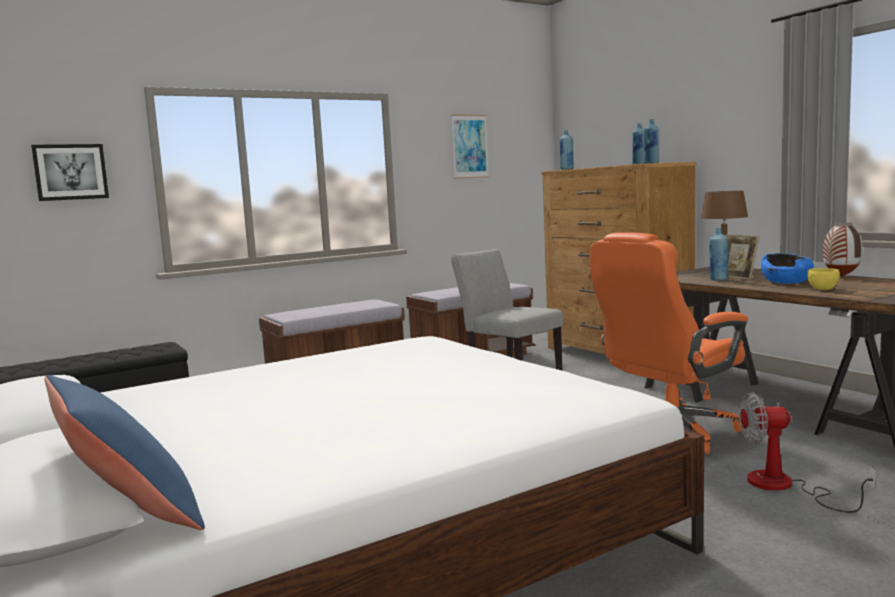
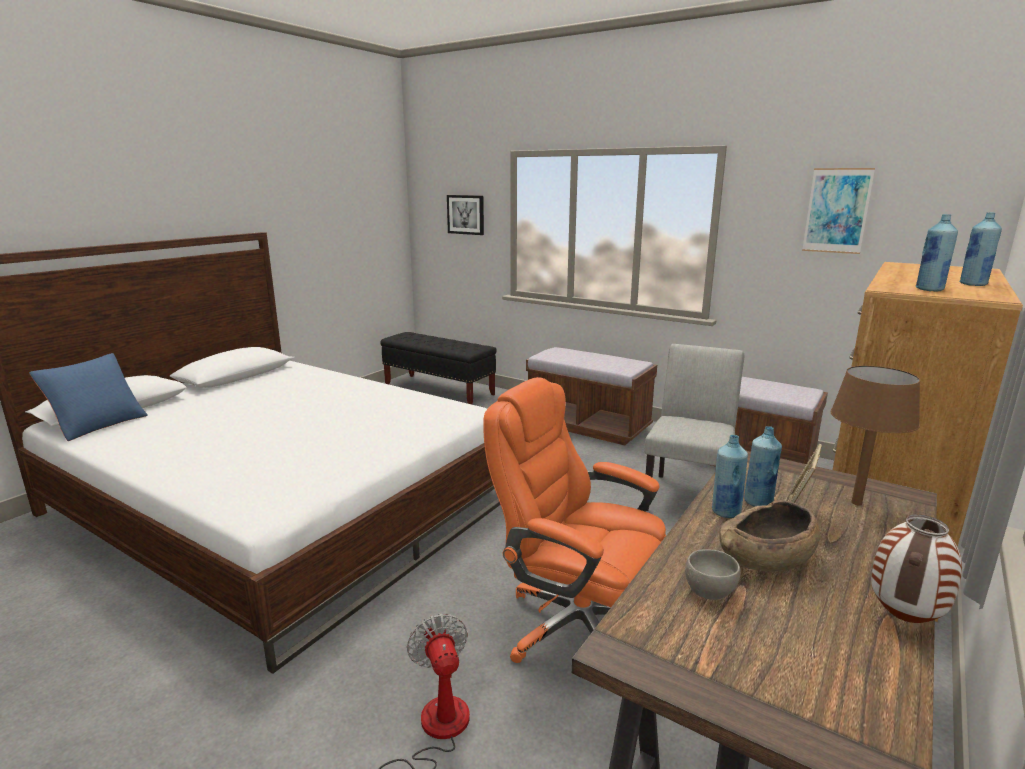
camera: 65 degrees right, 10 degrees up
(566, 169) = (904, 266): blue bottle -> blue bottle (725, 512)
(786, 282) = (766, 558): blue bowl -> brown bowl
(822, 289) = (708, 590): yellow bowl -> grey bowl

